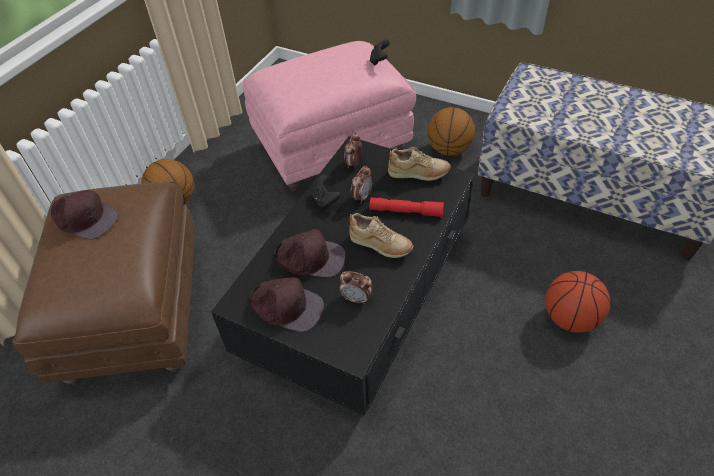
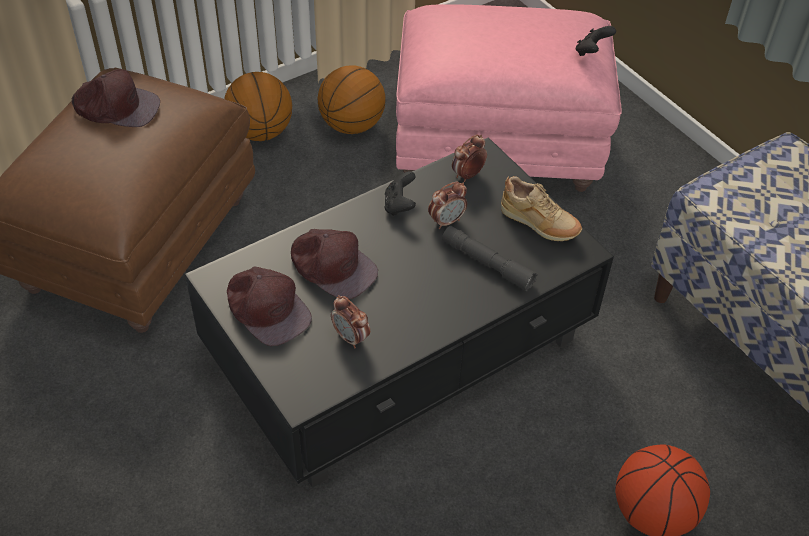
camera: 25 degrees right, 0 degrees up
(85, 218) = (116, 107): brown cap -> brown cap turned 45 degrees counterclockwise
(380, 246) = (424, 291): beige shoe -> none
(406, 211) = (487, 264): red flashlight -> grey flashlight
(449, 149) = (655, 216): basketball -> basketball (352, 125)

